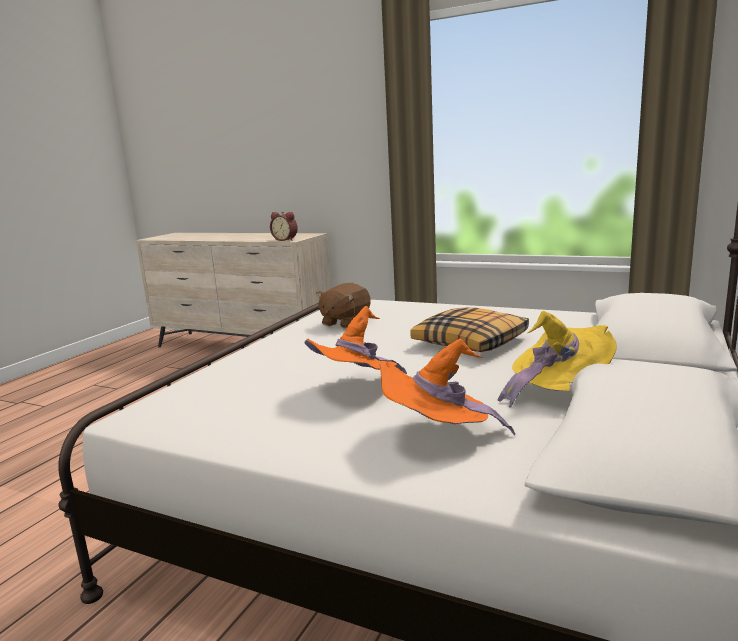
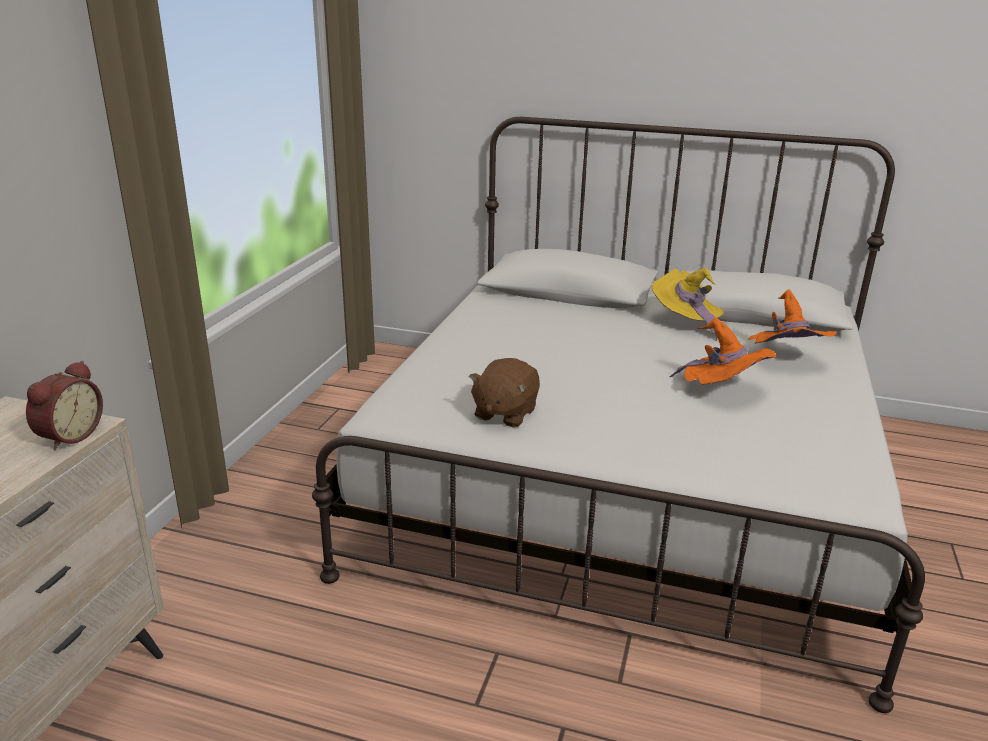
camera: 100 degrees left, 10 degrees up
(345, 323) = (504, 413): brown plush toy -> brown plush toy turned 90 degrees clockwise
(471, 343) = (579, 346): pillow -> none

